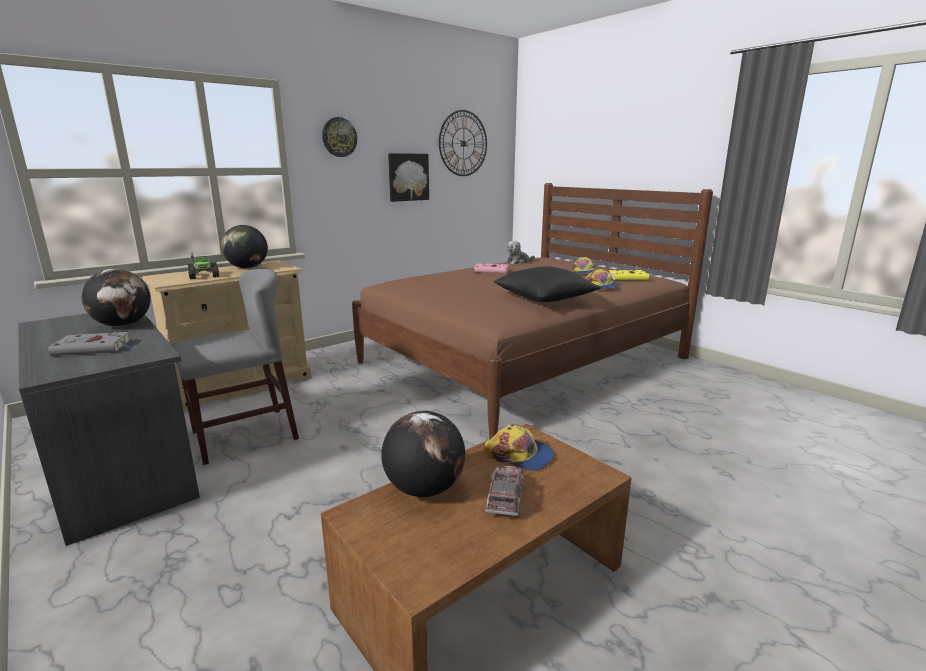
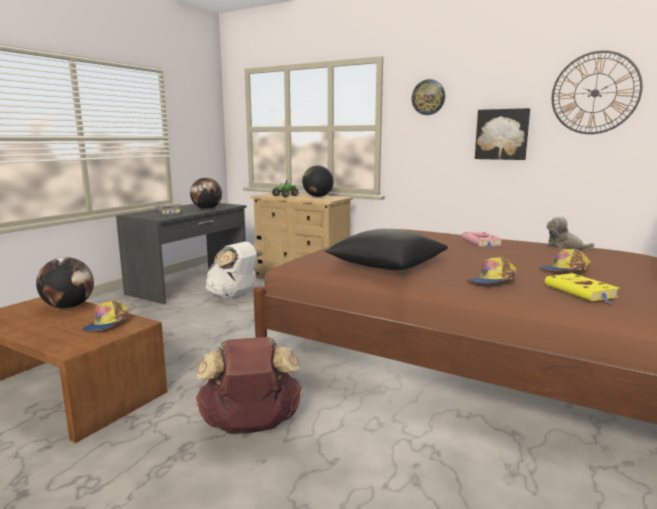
camera: 70 degrees right, 5 degrees down
(244, 435) = (234, 295): grey chair -> white backpack
(505, 499) = (48, 326): toy truck -> none
(606, 459) = (251, 427): none -> brown backpack

